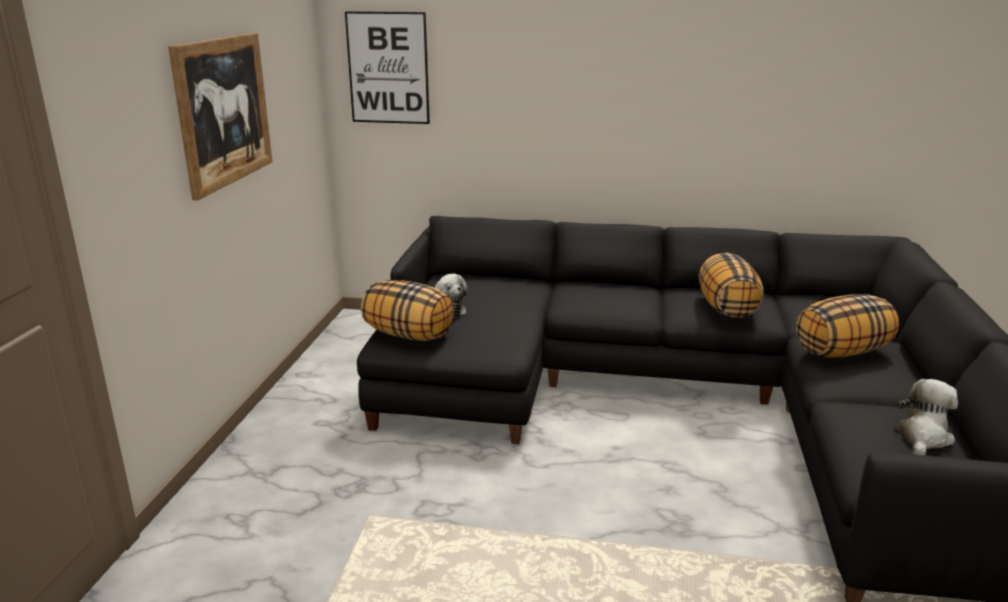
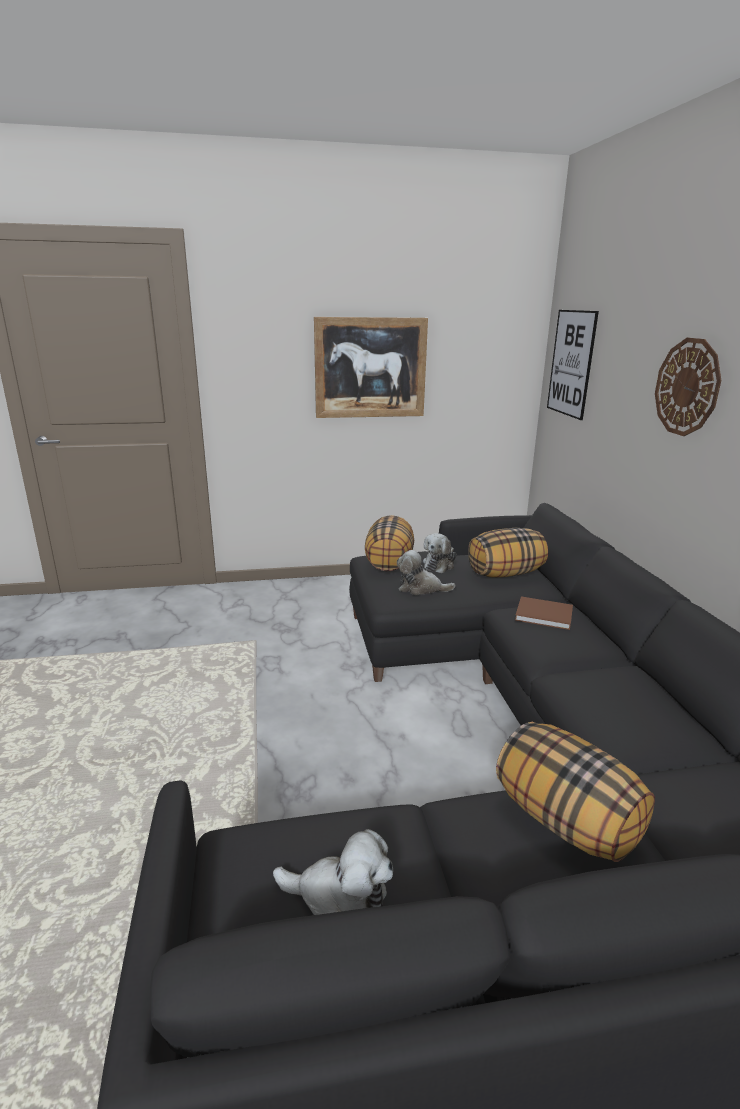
camera: 70 degrees right, 0 degrees up
(490, 331) = (420, 588): none -> plush toy
(581, 72) = (687, 387): none -> wall clock
(584, 293) = (545, 615): none -> brown book
(726, 308) = (611, 708): pillow -> pillow (505, 573)

